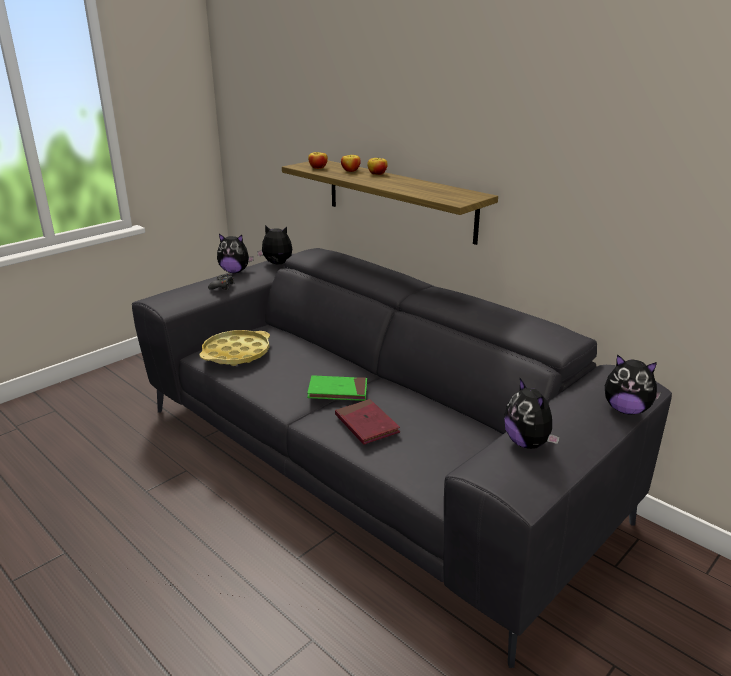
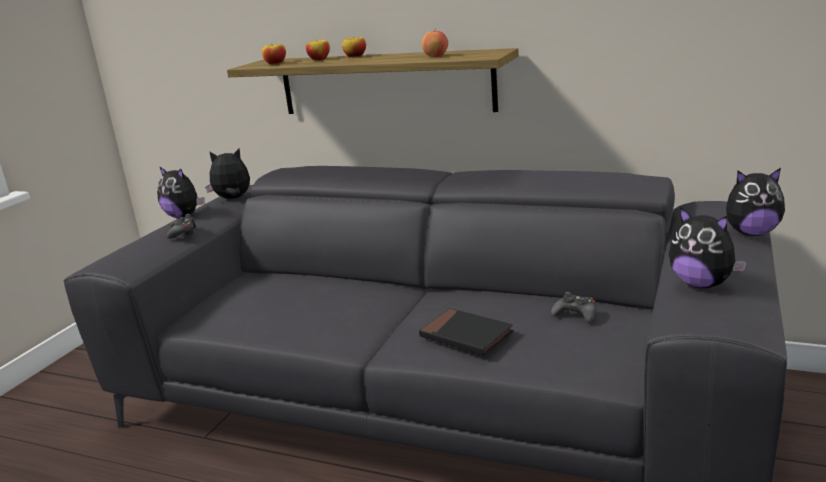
camera: 20 degrees left, 5 degrees down
(235, 271) = (184, 216): plush toy -> plush toy turned 45 degrees clockwise
(236, 353) = (236, 308): yellow tray -> none
(338, 391) = (398, 313): green book -> none
(366, 424) = (466, 336): red book -> black book
(426, 190) = (436, 56): none -> apple
(460, 433) = (575, 314): none -> black game controller

